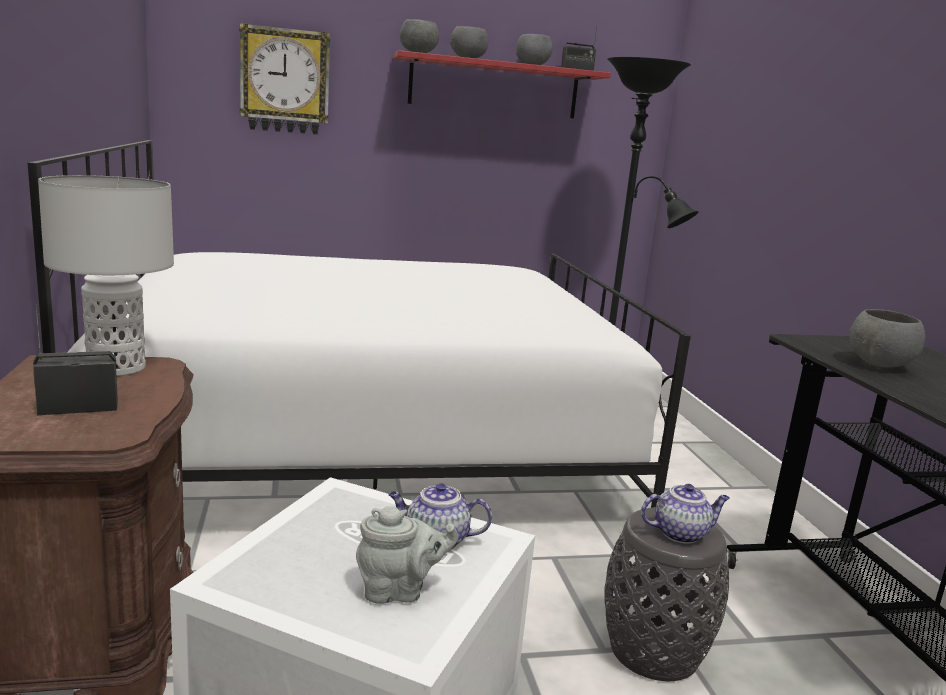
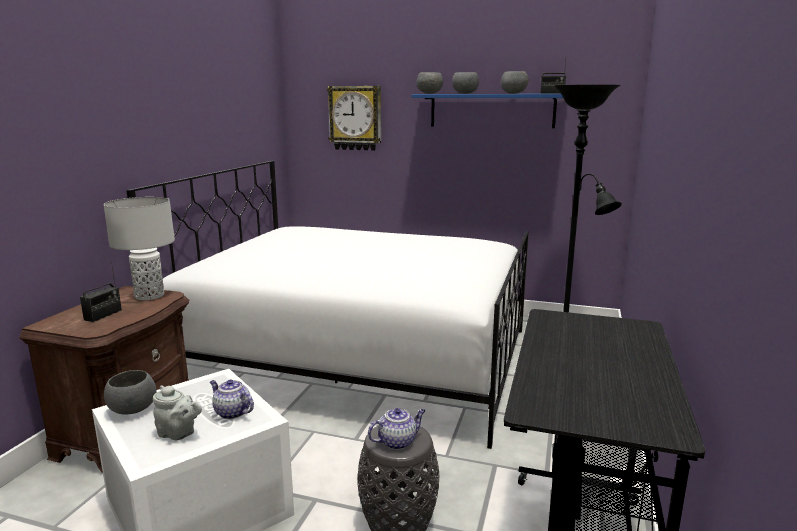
camera: 30 degrees right, 0 degrees up
(78, 408) = (103, 315): radio -> radio turned 105 degrees clockwise
(494, 88) = (492, 110): red shelf -> blue shelf
(681, 533) = (397, 441): teapot -> teapot turned 45 degrees counterclockwise
(878, 365) = (568, 342): grey bowl -> grey bowl (132, 410)

